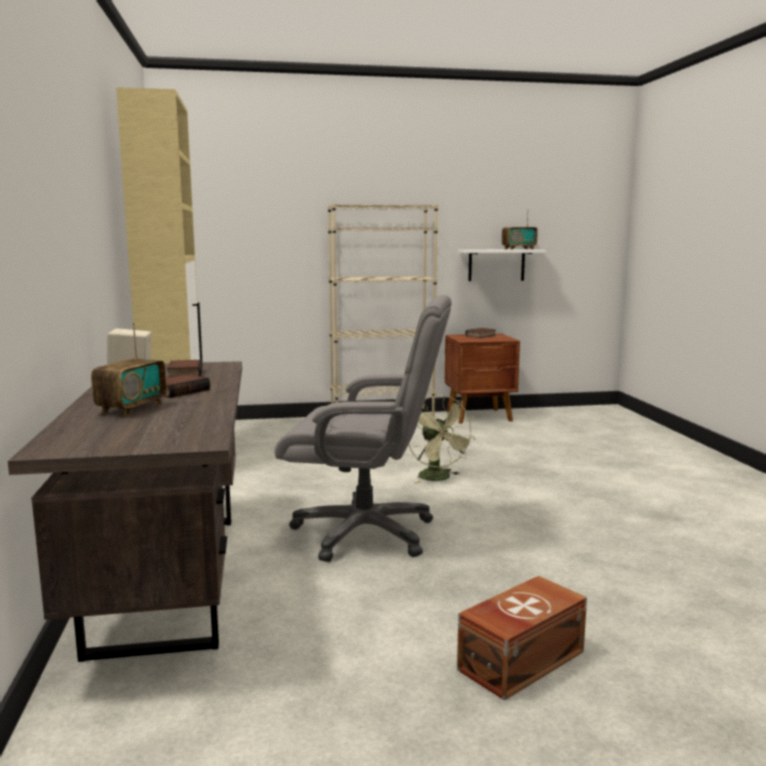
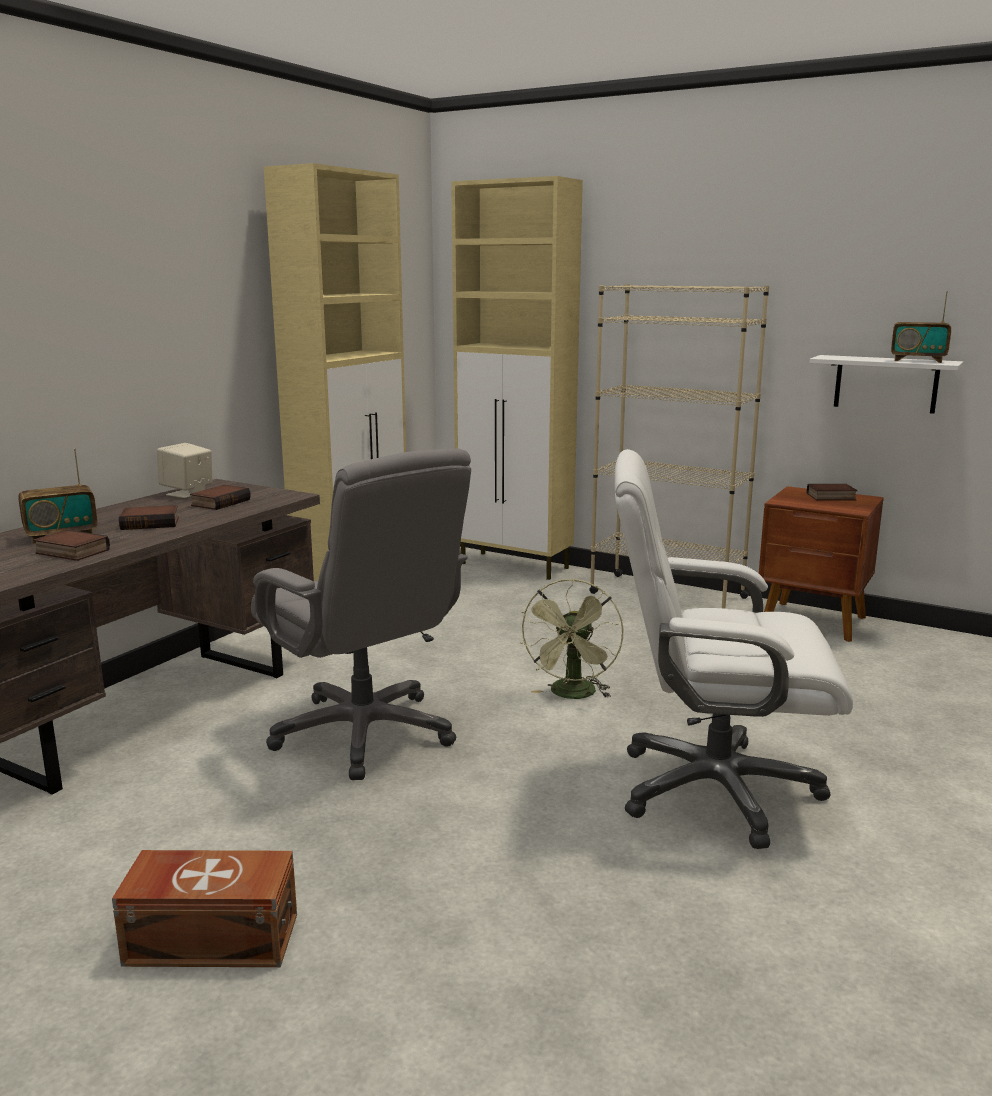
camera: 40 degrees right, 5 degrees up
(186, 414) = (70, 552): none -> book
(256, 424) = (515, 566): none -> beige cabinet
(589, 496) = (713, 789): none -> white office chair

